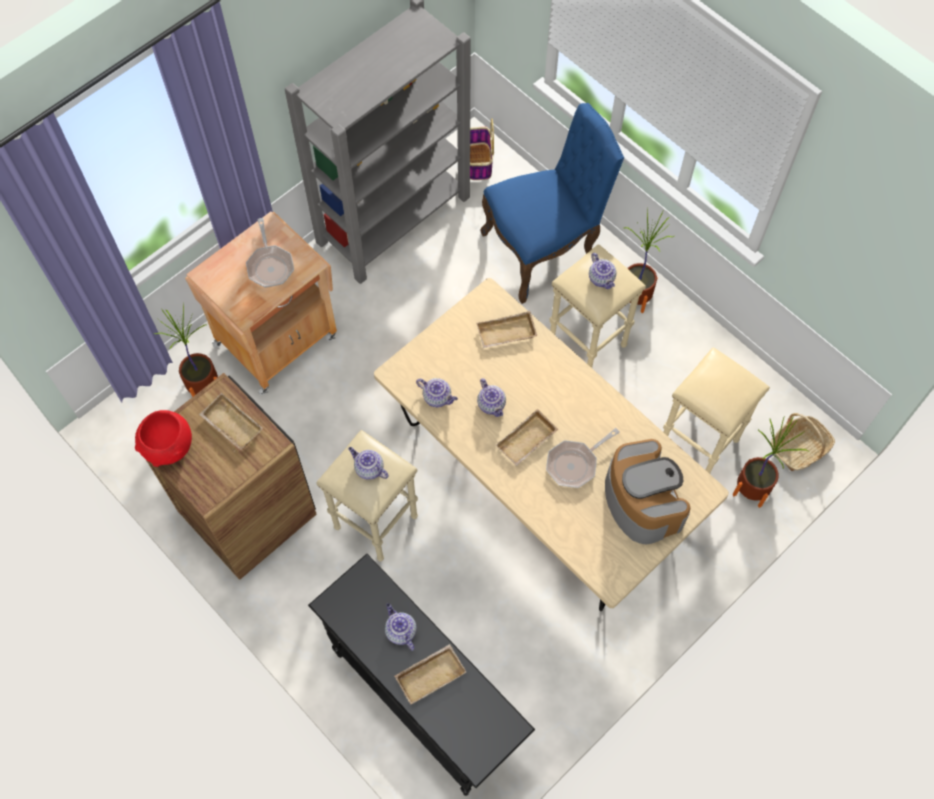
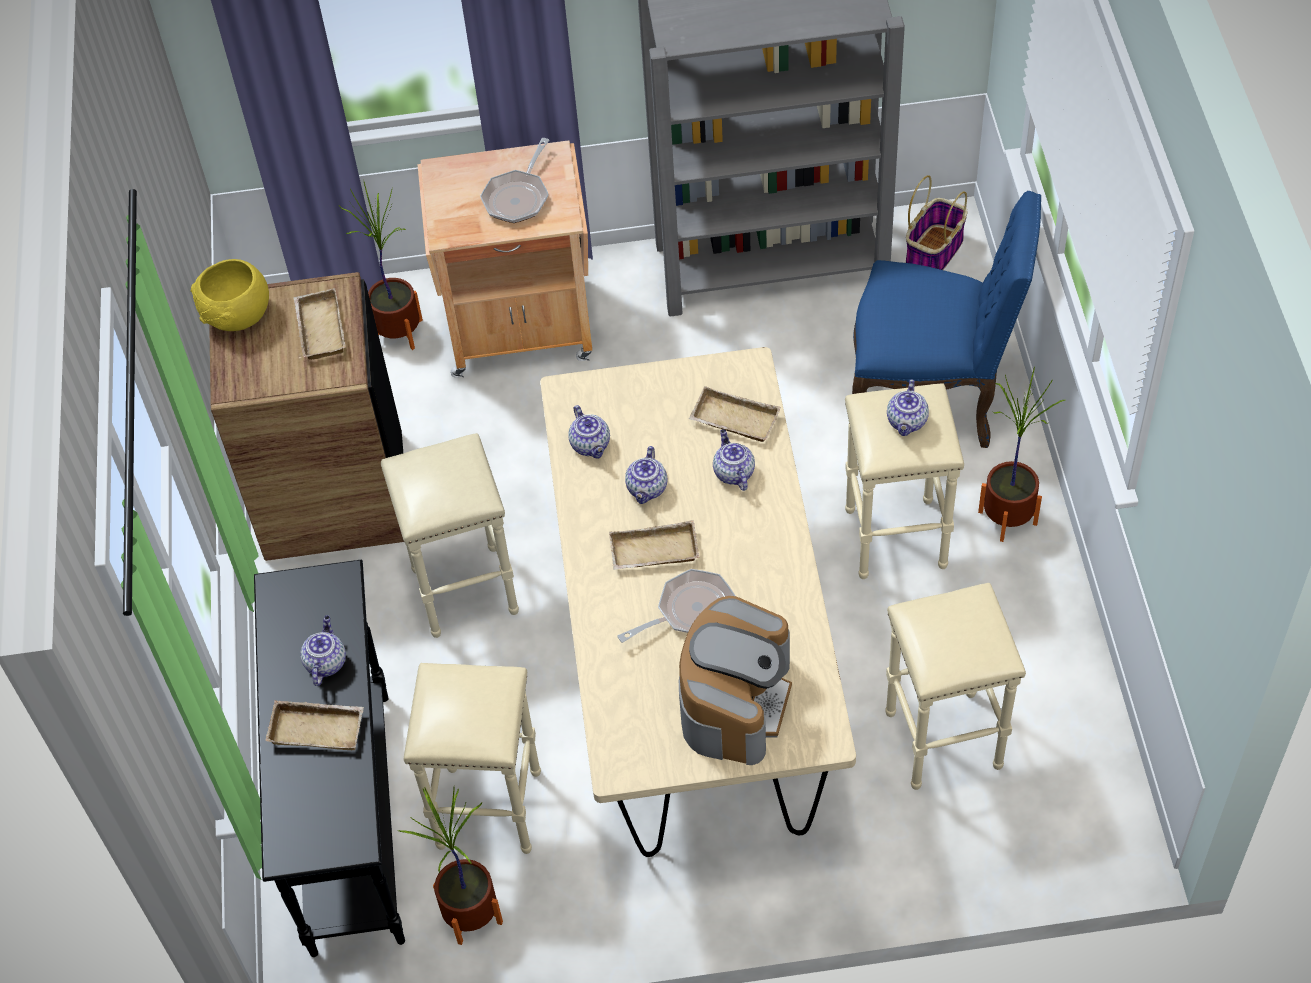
camera: 40 degrees right, 10 degrees down
(169, 447) = (237, 316): red bowl -> yellow bowl
(368, 468) = (445, 475): teapot -> teapot (733, 472)
(492, 641) = (487, 806): none -> beige stool
(575, 463) = (690, 611): frying pan -> frying pan turned 150 degrees clockwise
(751, 489) = (968, 838): potted plant -> potted plant (471, 915)
(799, 448) = (1080, 828): basket -> none

